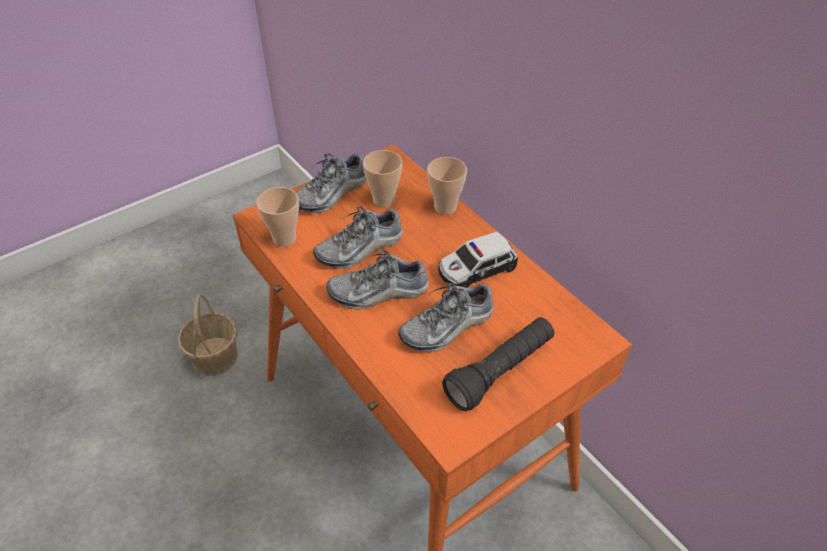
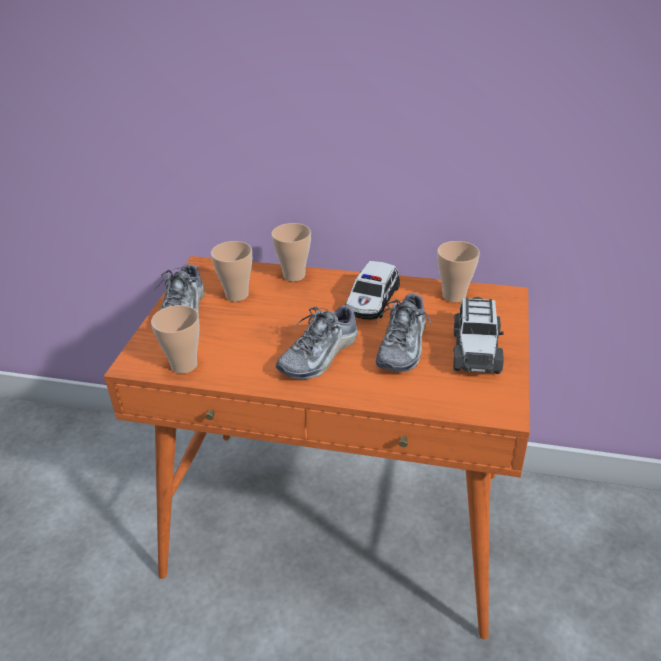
camera: 40 degrees left, 10 degrees down
(215, 357) = (79, 598): basket -> none
(360, 249) = (263, 336): shoe -> none
(500, 371) = (475, 350): black flashlight -> toy car
(550, 308) = (454, 296): none -> cup

